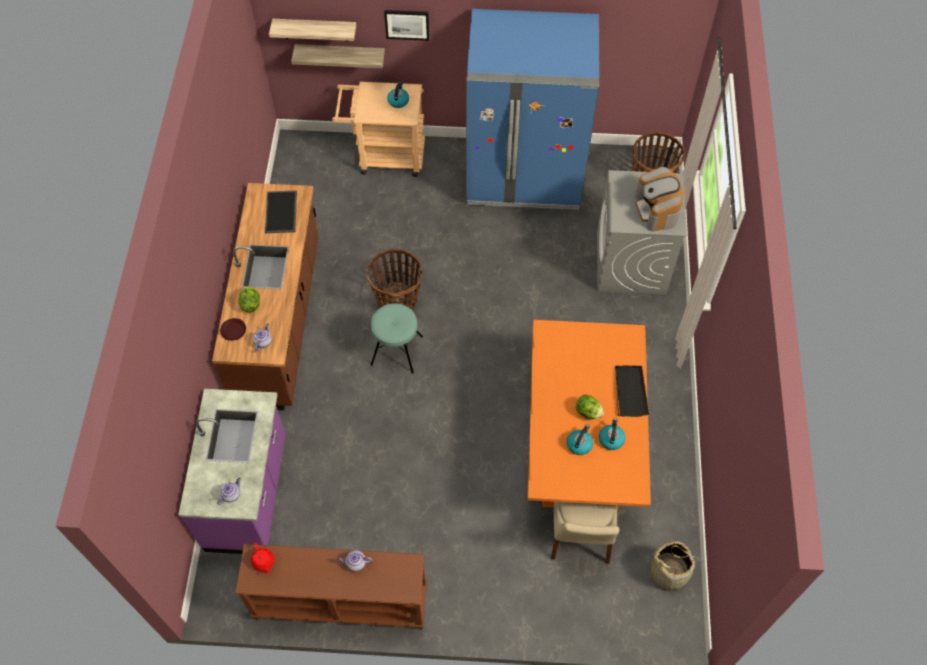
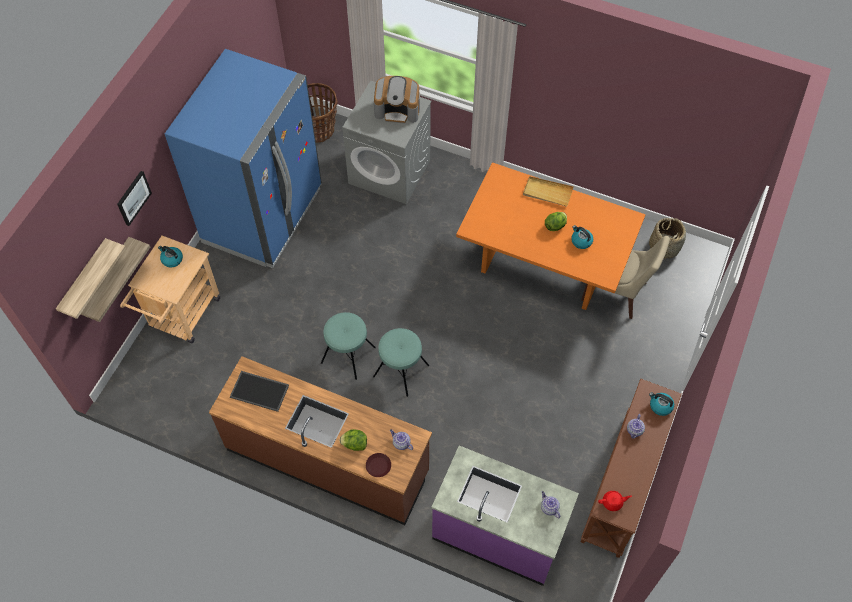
camera: 70 degrees left, 0 degrees up
(397, 300) = (348, 355): basket -> turquoise stool
(611, 439) = (584, 219): kettle -> kettle (660, 406)
(630, 391) = (547, 192): black tray -> beige tray

